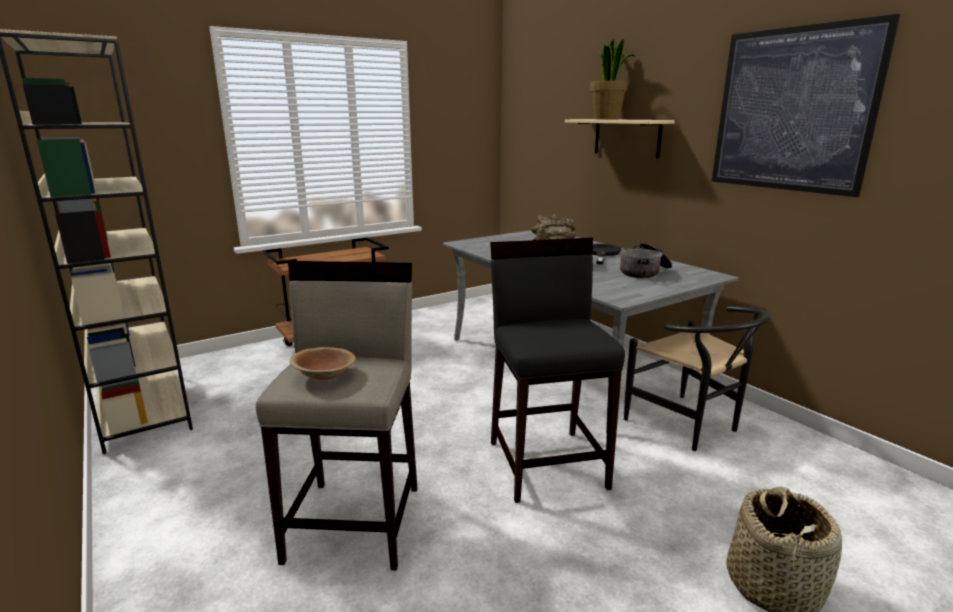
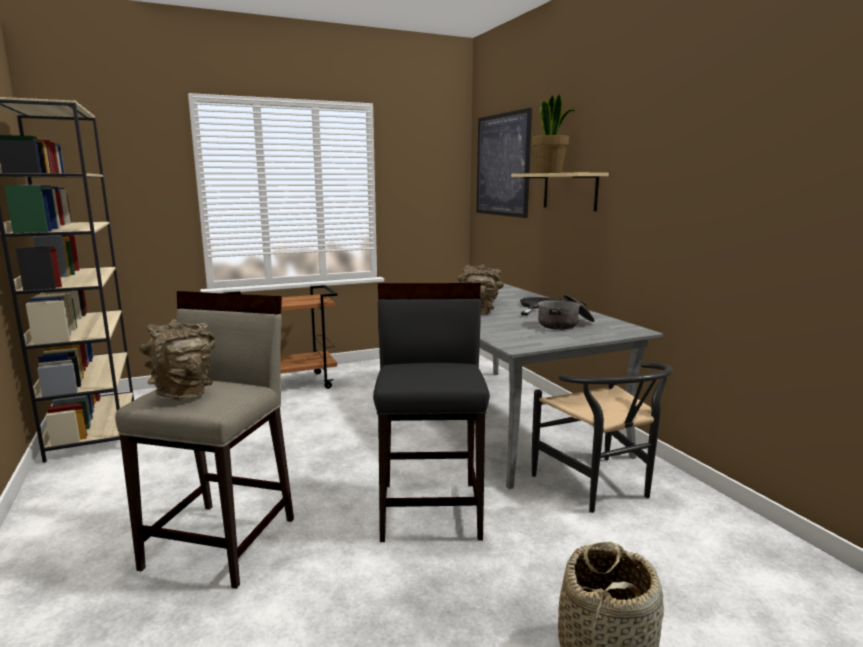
camera: 10 degrees right, 5 degrees down
(324, 375) = (185, 394): brown bowl -> brown vase
(792, 110) = (708, 160): picture -> picture (502, 165)

